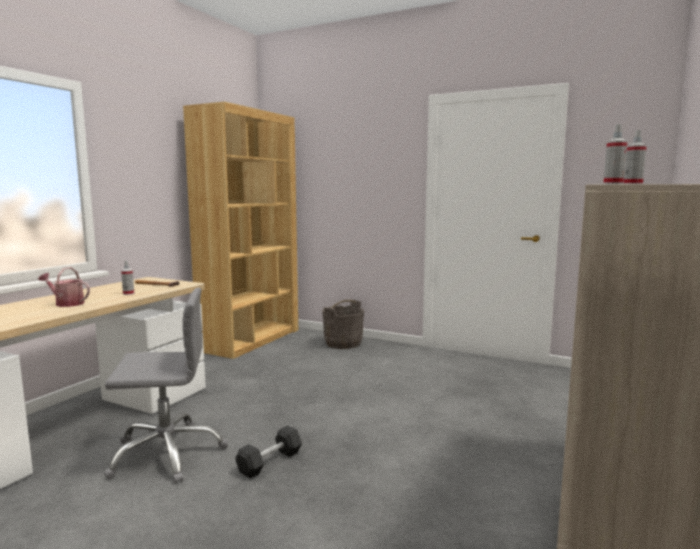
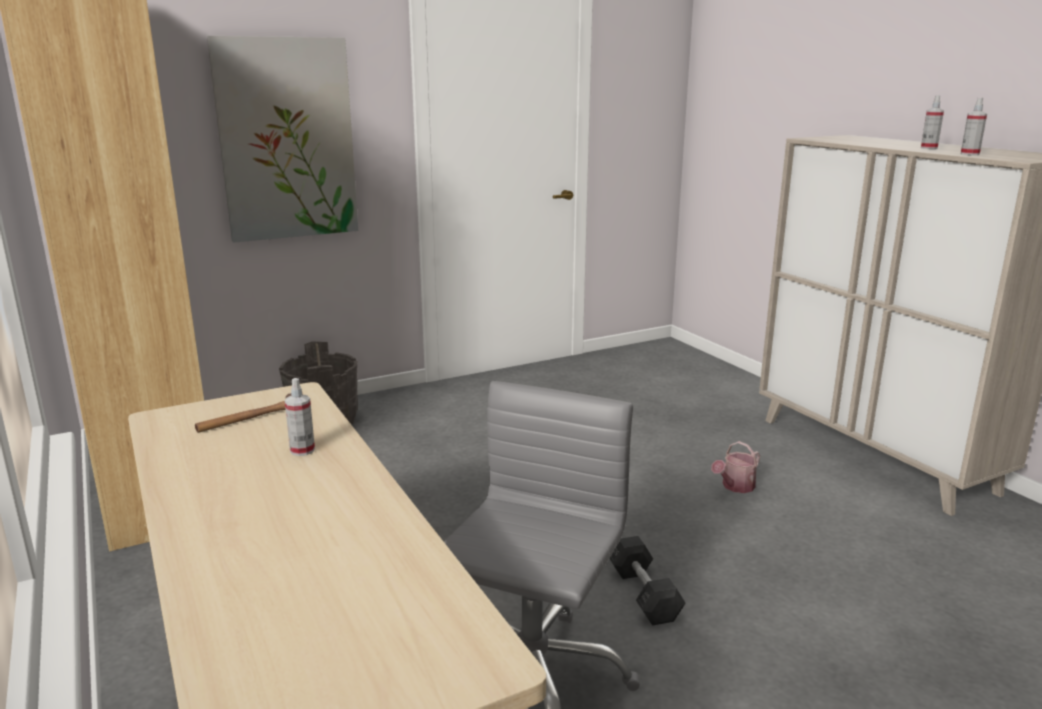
camera: 55 degrees left, 10 degrees up
(66, 303) = (301, 517): watering can -> watering can (735, 487)
(357, 190) = (287, 140): none -> picture

